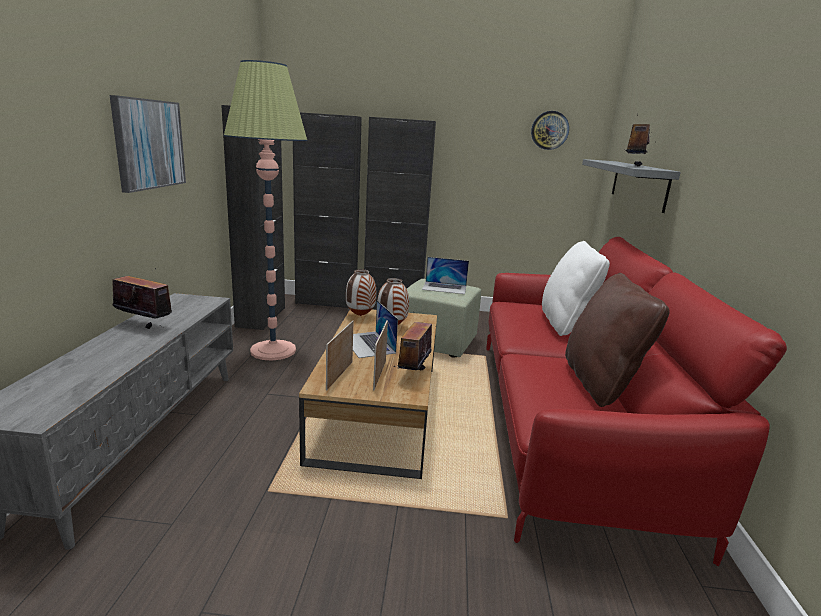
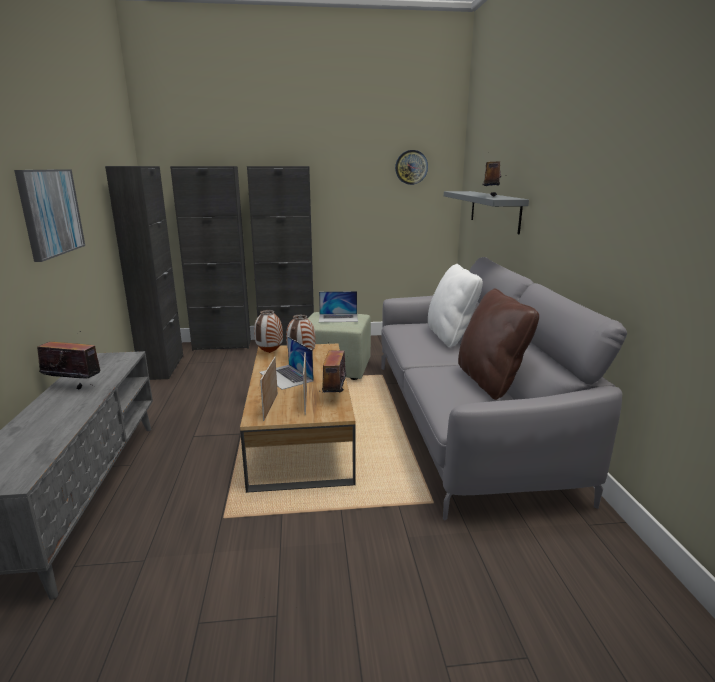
camera: 10 degrees left, 0 degrees up
(273, 350) = (185, 397): floor lamp -> none
(566, 423) = (463, 421): red sofa -> grey sofa

